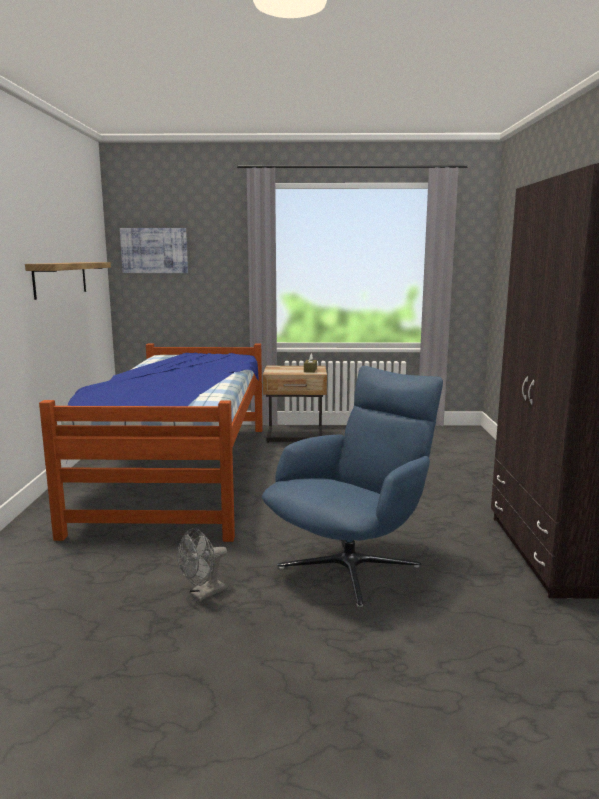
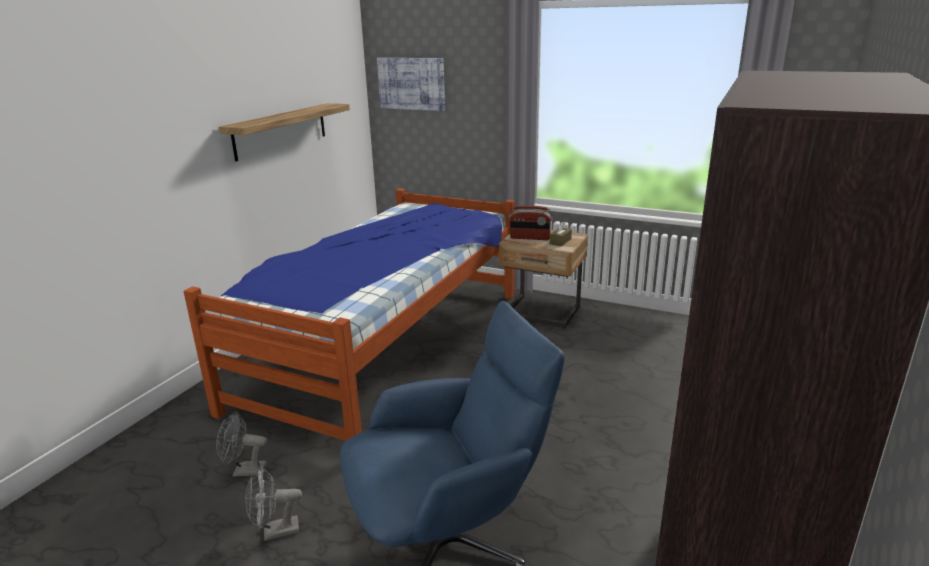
camera: 25 degrees right, 10 degrees up
(130, 566) = (244, 471): none -> grey fan
(284, 370) = (530, 238): none -> radio

